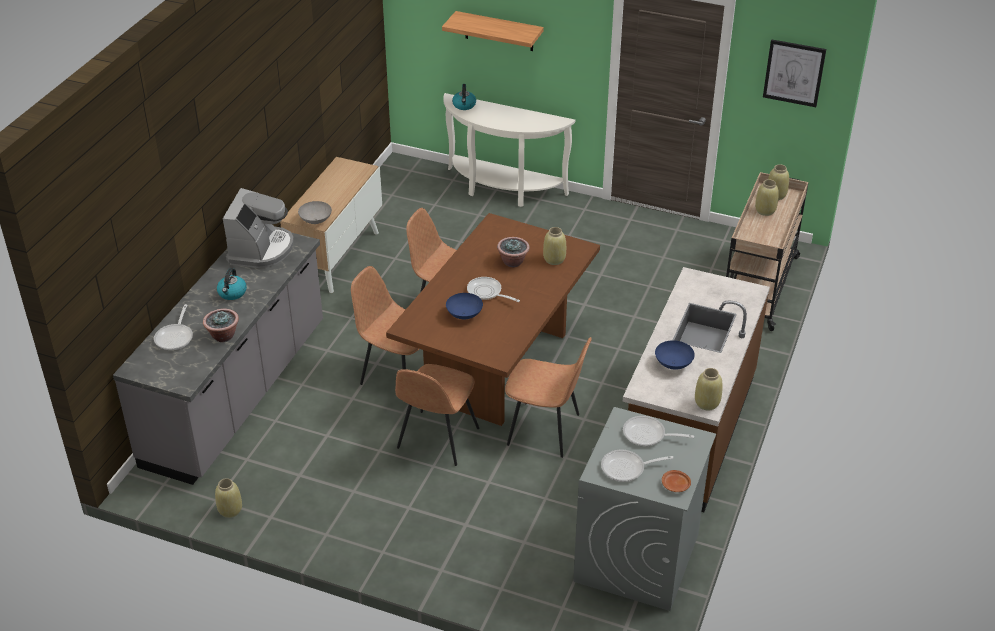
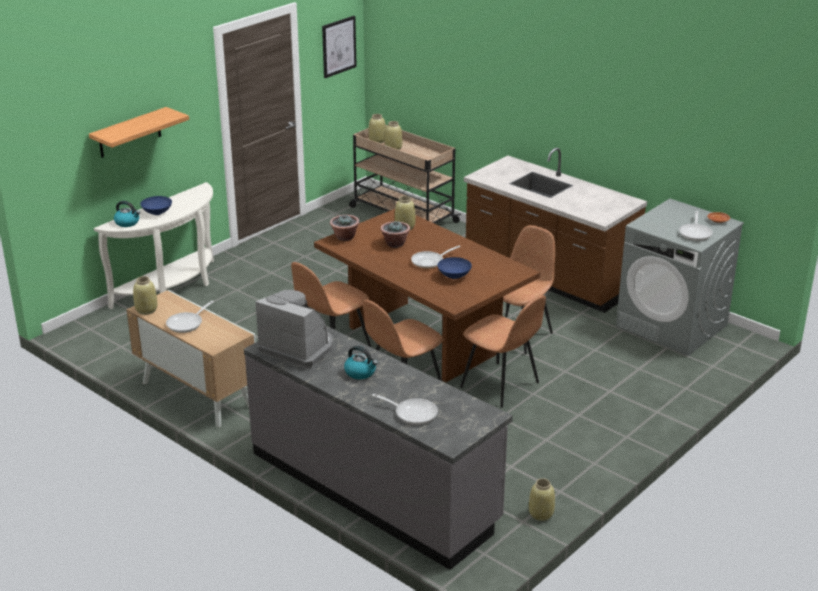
camera: 70 degrees left, 10 degrees down
(223, 336) = (428, 385): potted plant -> potted plant (345, 237)
(316, 221) = (232, 336): grey bowl -> none
(648, 435) = (662, 219): frying pan -> frying pan (187, 323)
(673, 364) = (577, 202): blue bowl -> blue bowl (157, 213)
(706, 403) = (626, 200): beige vase -> beige vase (146, 310)

